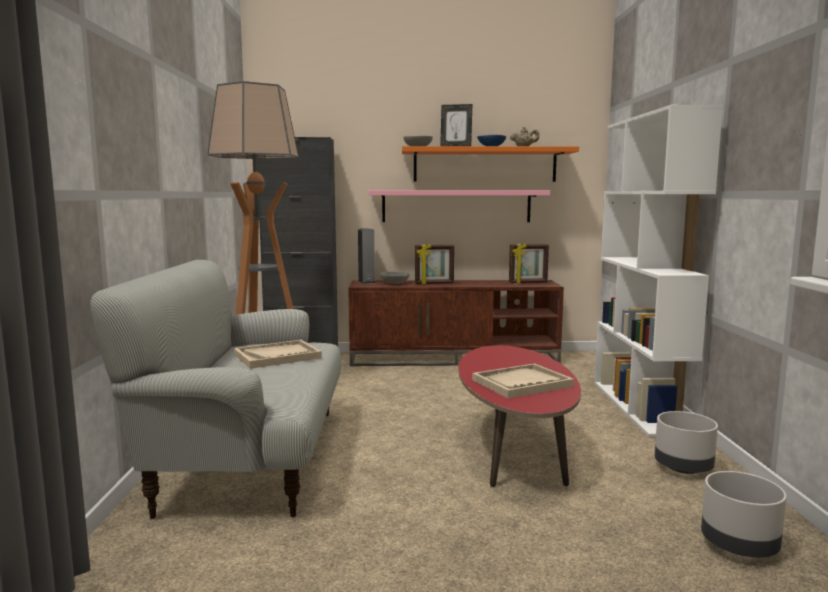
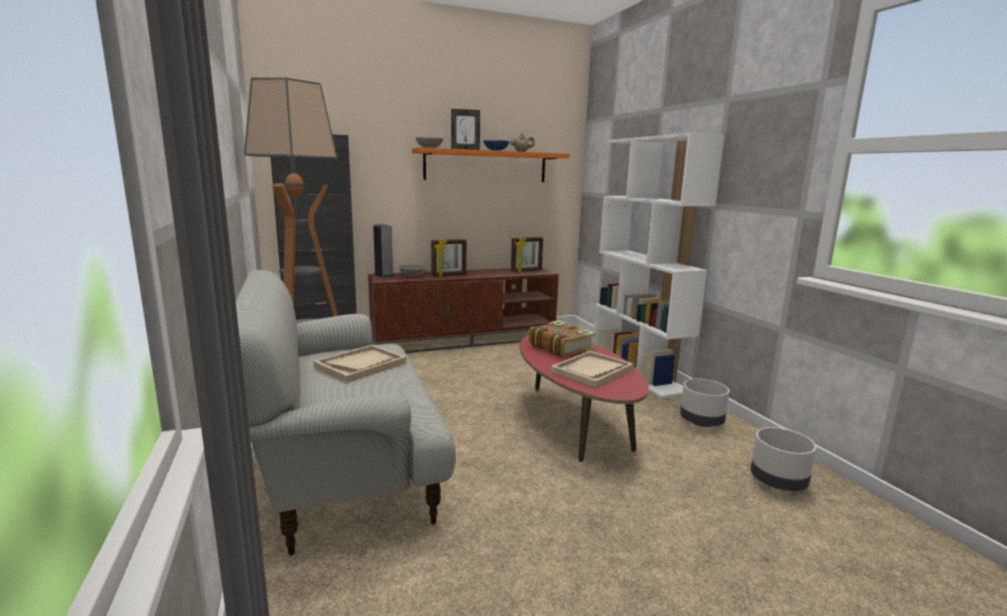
camera: 20 degrees left, 5 degrees up
(456, 206) = (461, 203): pink shelf -> none
(509, 359) = (560, 347): none -> book

